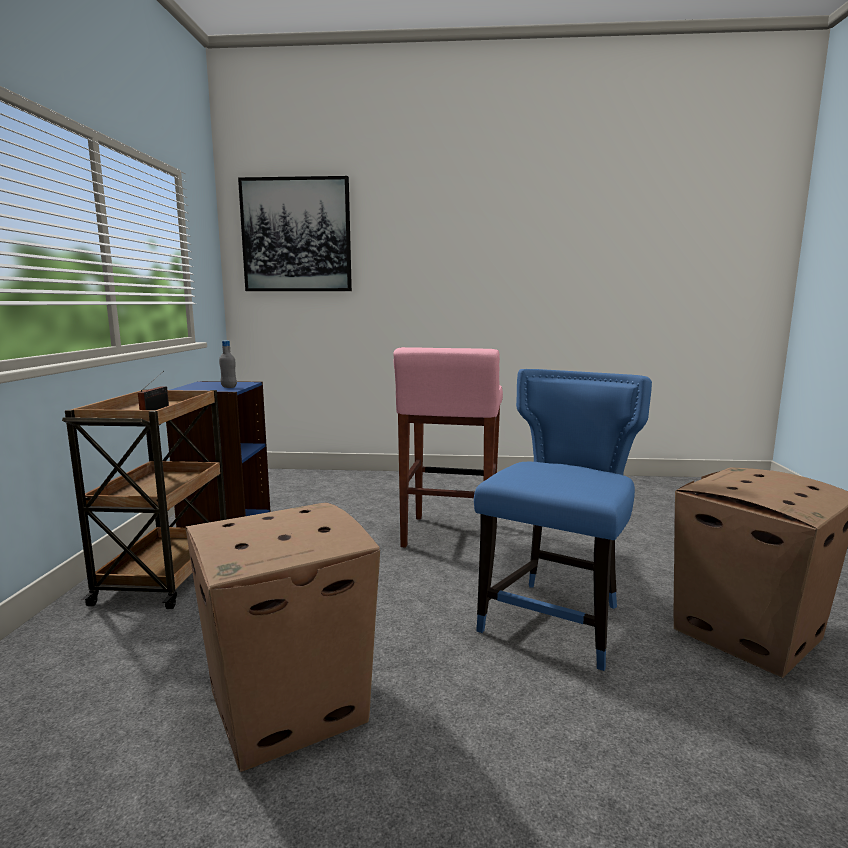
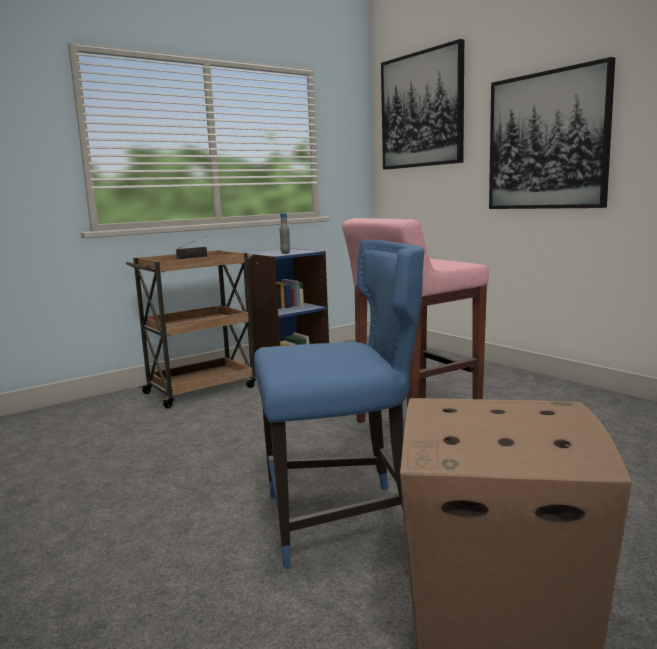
camera: 50 degrees right, 0 degrees up
(290, 705) = (108, 477): cardboard box -> none
(439, 279) = (547, 141): none -> picture

